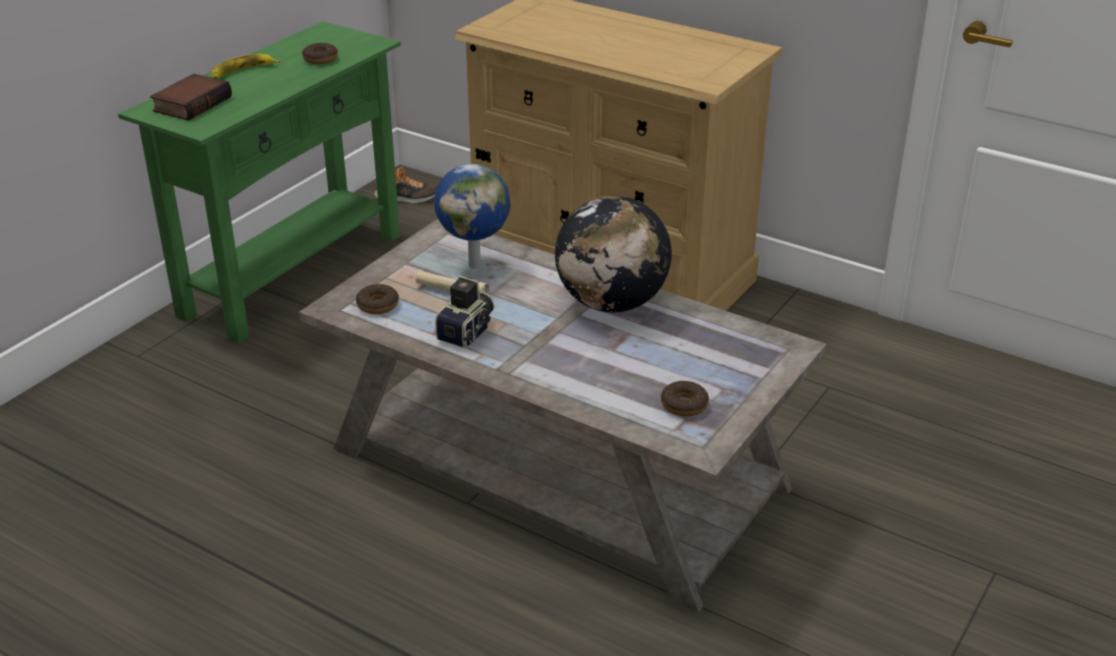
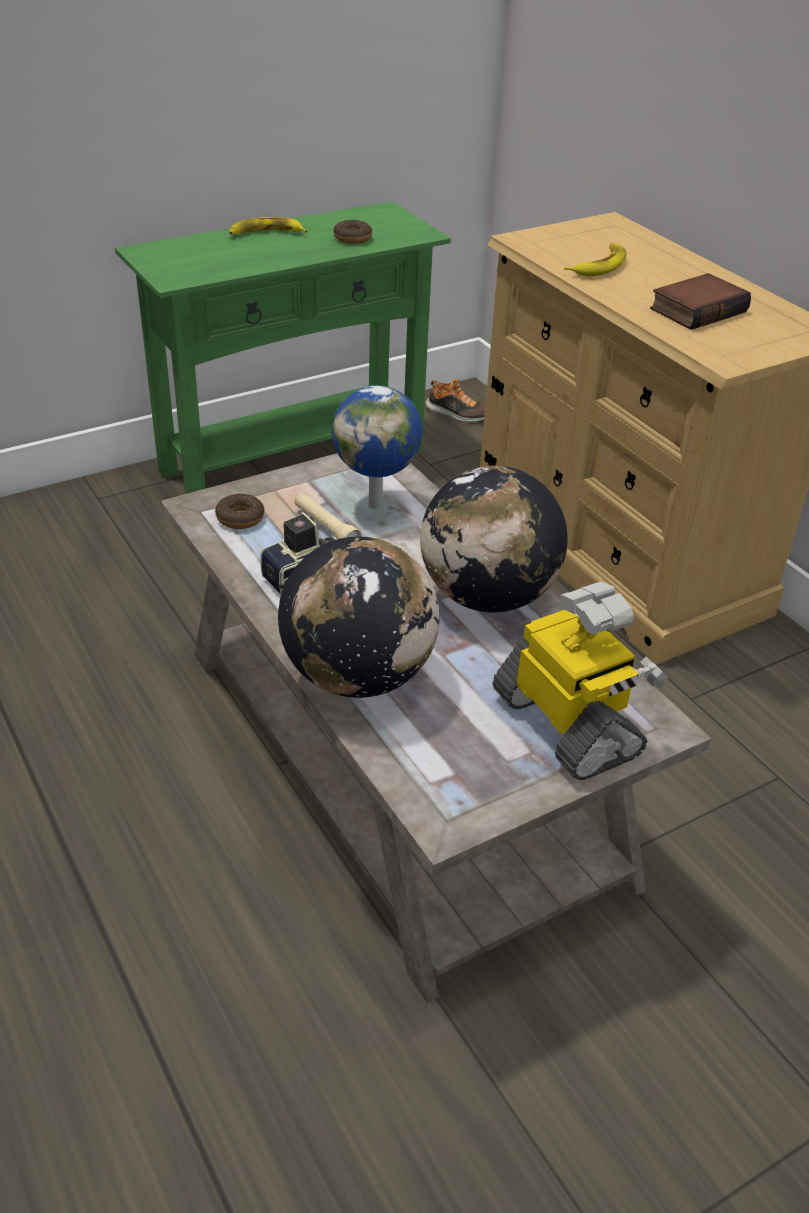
camera: 25 degrees right, 5 degrees up
(191, 103) = (188, 253): book -> book (697, 309)
(559, 35) = (599, 266): none -> banana
(567, 382) = (358, 676): none -> globe
(684, 405) = (468, 755): donut -> none
(733, 365) = (569, 725): none -> toy robot

